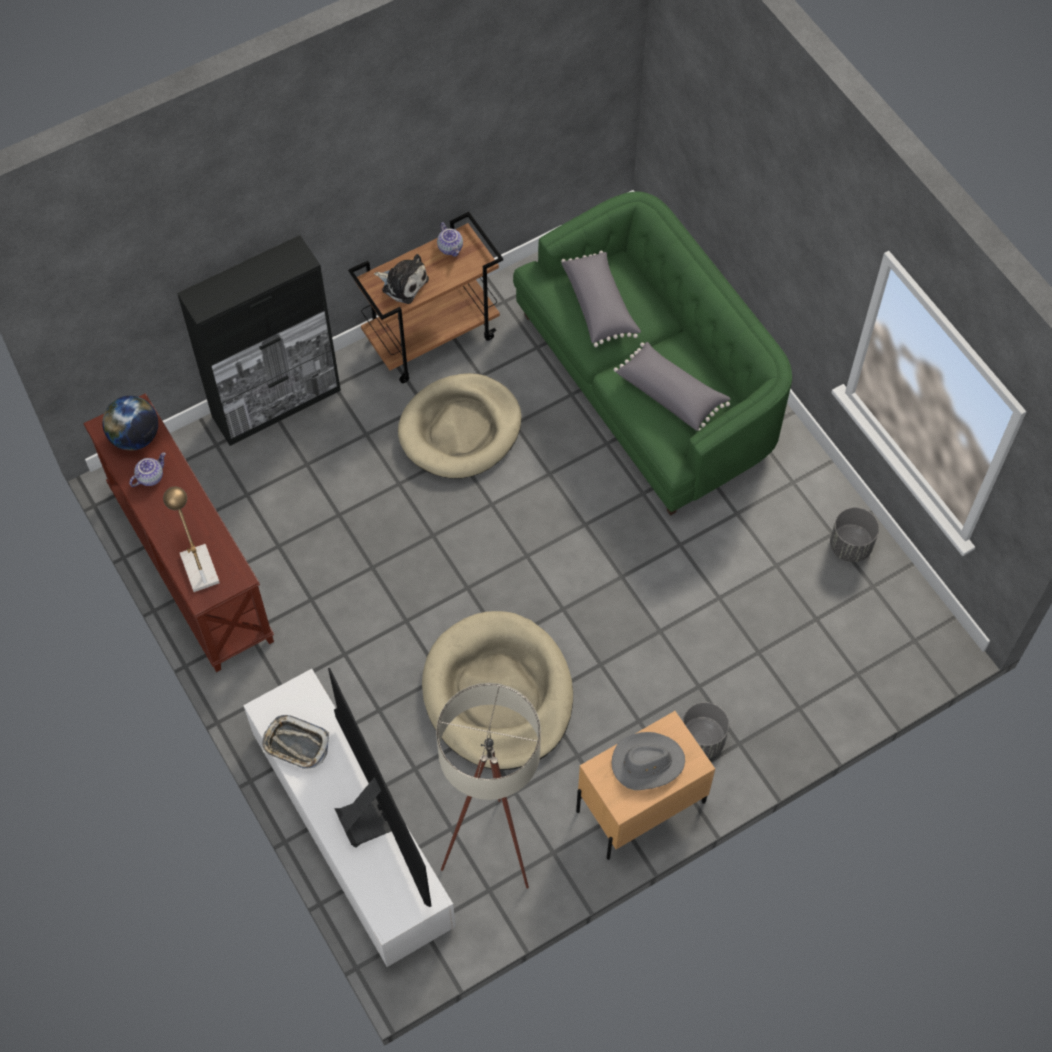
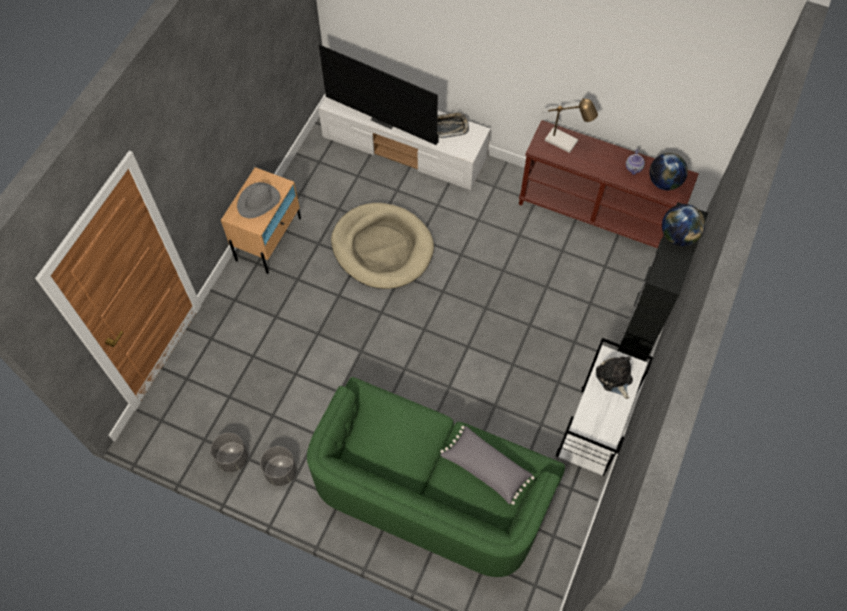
camera: 145 degrees right, 0 degrees up
(236, 288) = (678, 236): none -> globe
(403, 283) = (614, 378): plush toy -> plush toy turned 75 degrees clockwise
(432, 336) = (593, 431): brown cart -> white cart
(451, 248) = (608, 425): teapot -> none
(460, 429) = (523, 380): beige dog bed -> none
(492, 841) = (333, 182): beige floor lamp -> none
(671, 393) = (392, 433): grey pillow -> none
(702, 740) = (256, 290): grey planter -> grey planter (280, 471)

